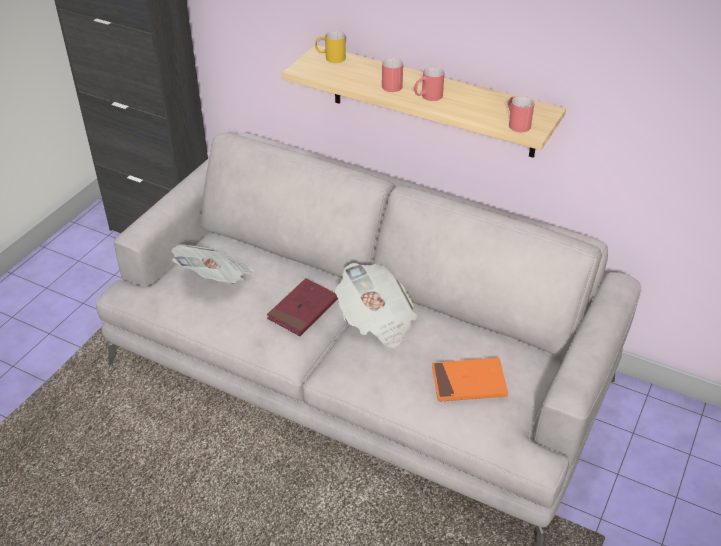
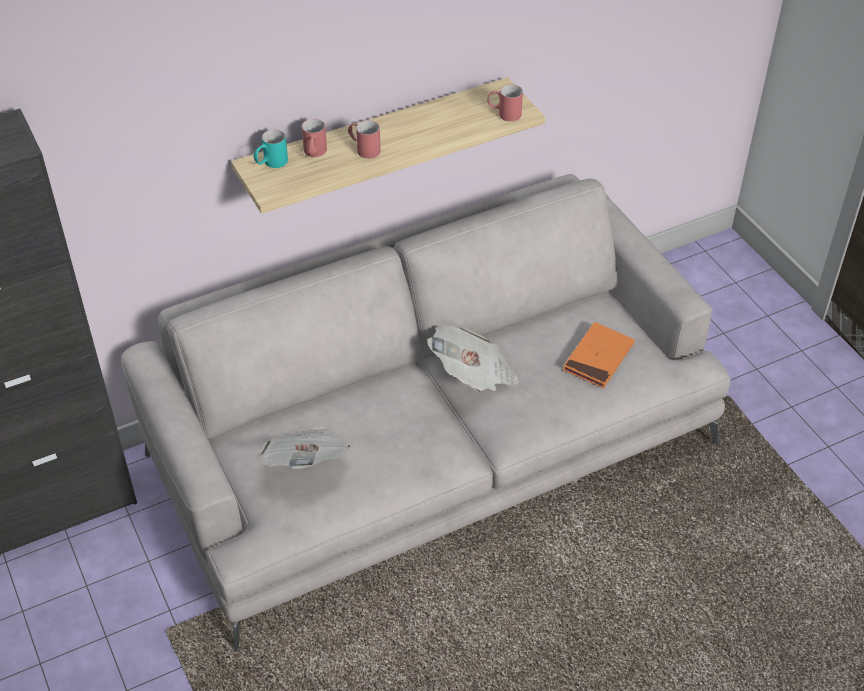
camera: 55 degrees left, 5 degrees up
(303, 309) = (412, 418): red book -> none
(330, 58) = (271, 163): yellow mug -> turquoise mug
(427, 97) = (410, 140): red mug -> red mug (314, 154)

